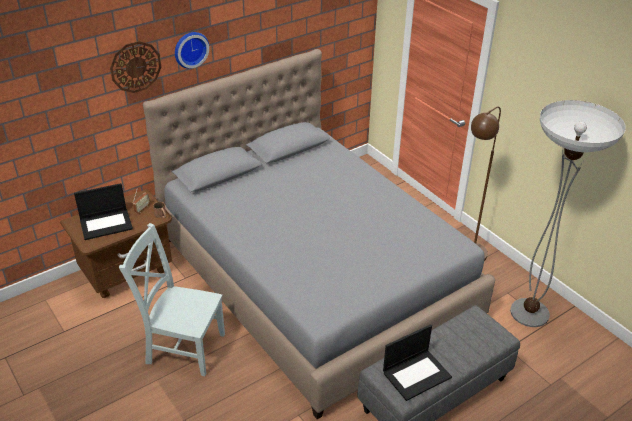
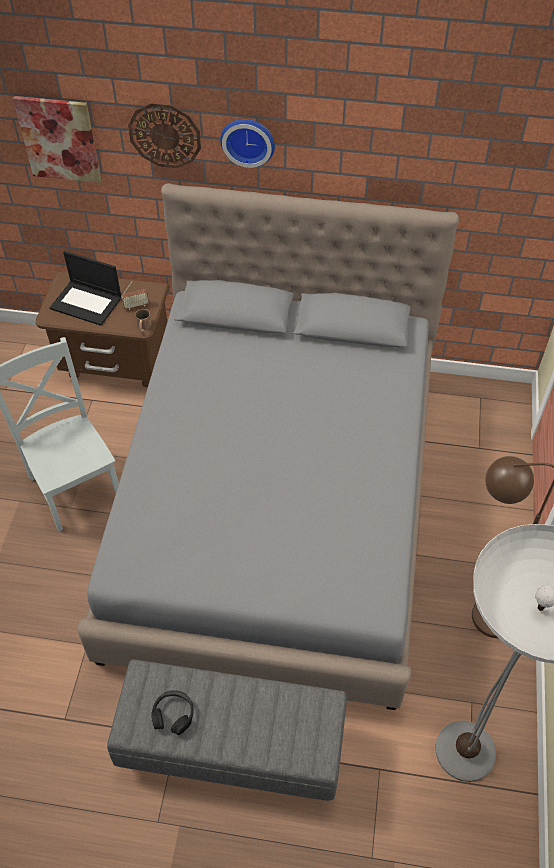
camera: 45 degrees right, 15 degrees up
(58, 100) = (59, 139): none -> picture
(417, 374) = (173, 714): laptop -> black headphones

